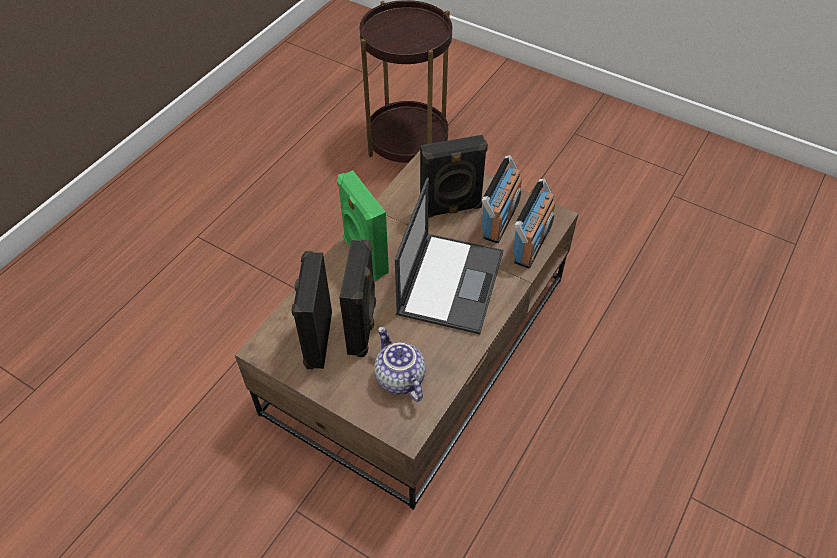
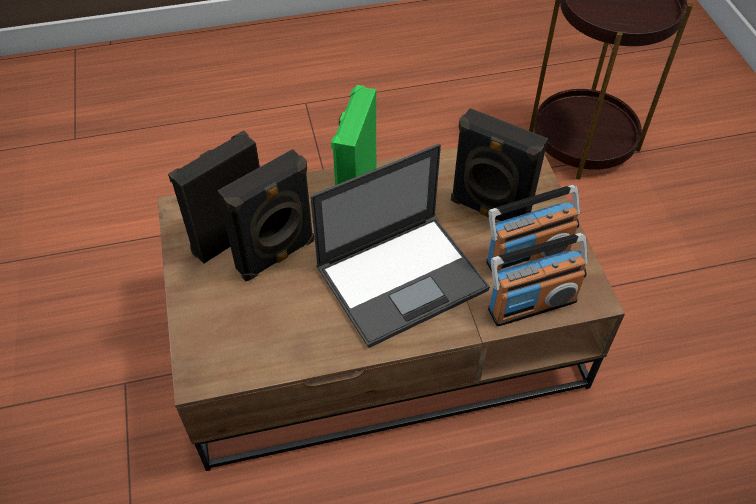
camera: 45 degrees right, 0 degrees up
(398, 378) = (250, 324): teapot -> none

